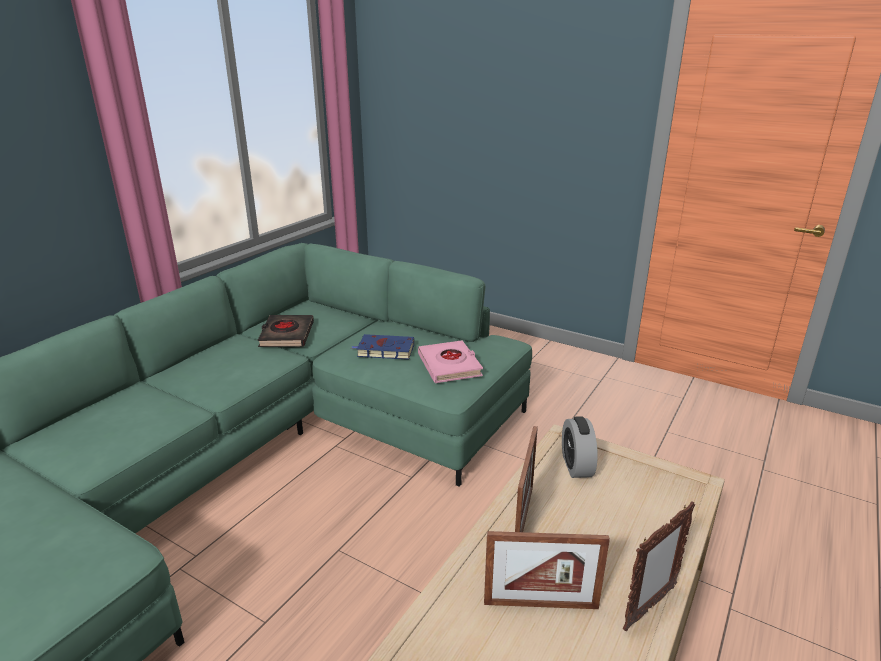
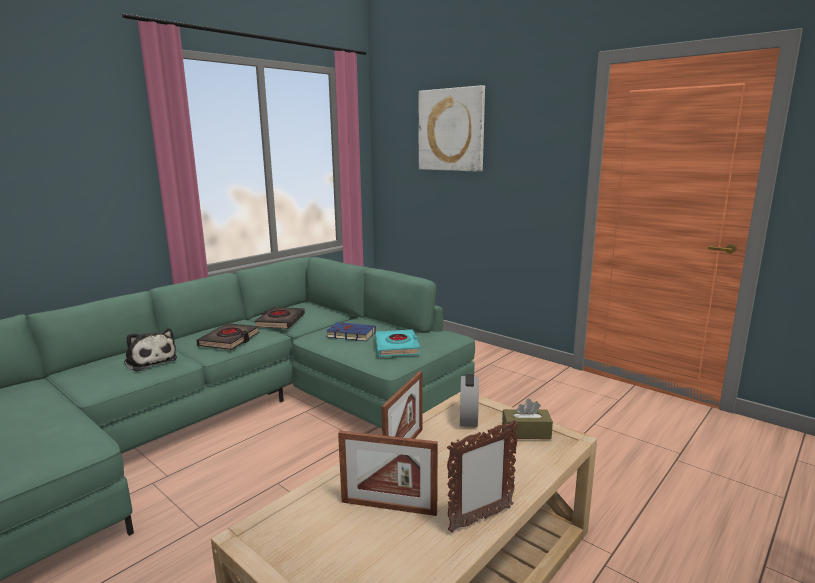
camera: 10 degrees right, 10 degrees down
(141, 412) = (150, 361): none -> plush toy
(234, 370) = (229, 340): none -> black book
(449, 366) = (397, 347): pink book -> turquoise book
(474, 70) = (451, 130): none -> picture
(648, 480) = (526, 432): none -> brown tissue box

